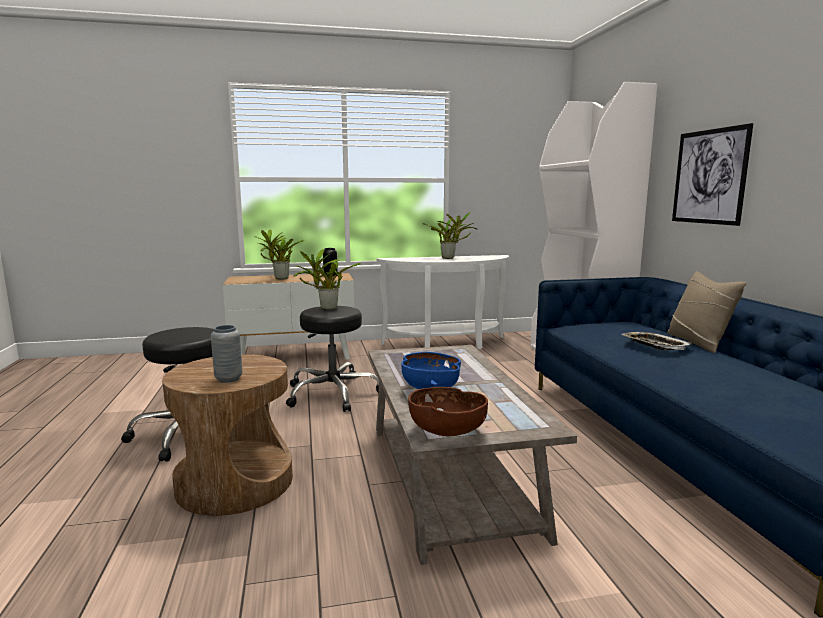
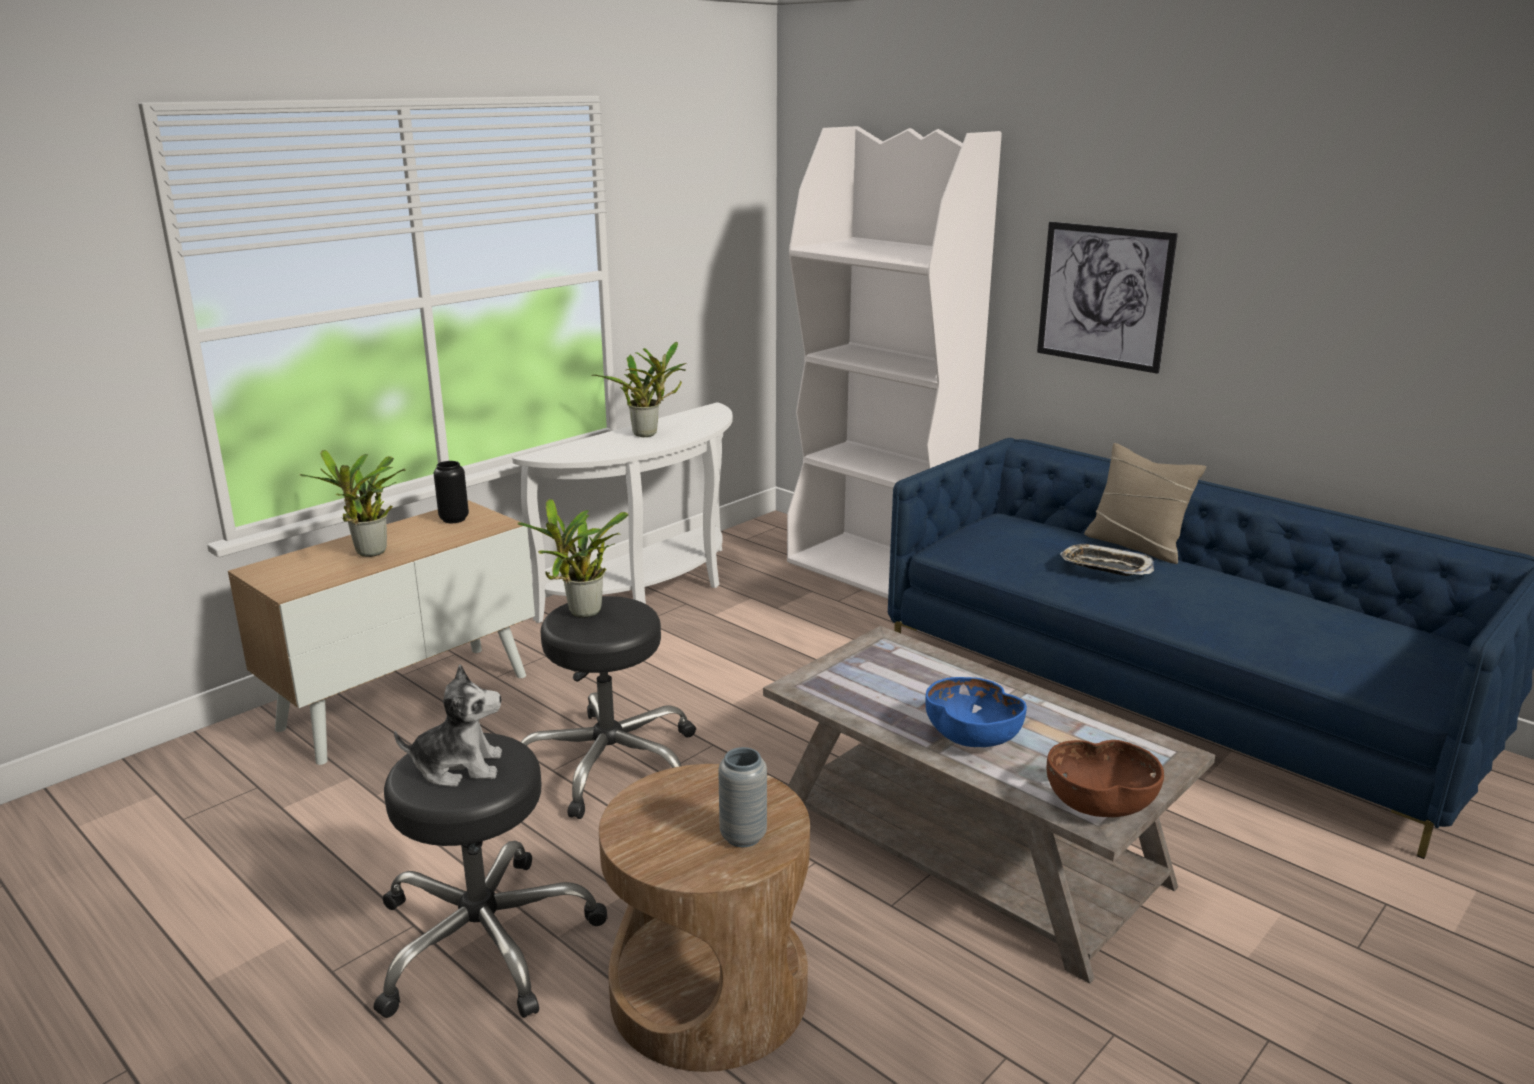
camera: 35 degrees left, 10 degrees up
(182, 334) = (458, 767): none -> plush toy

